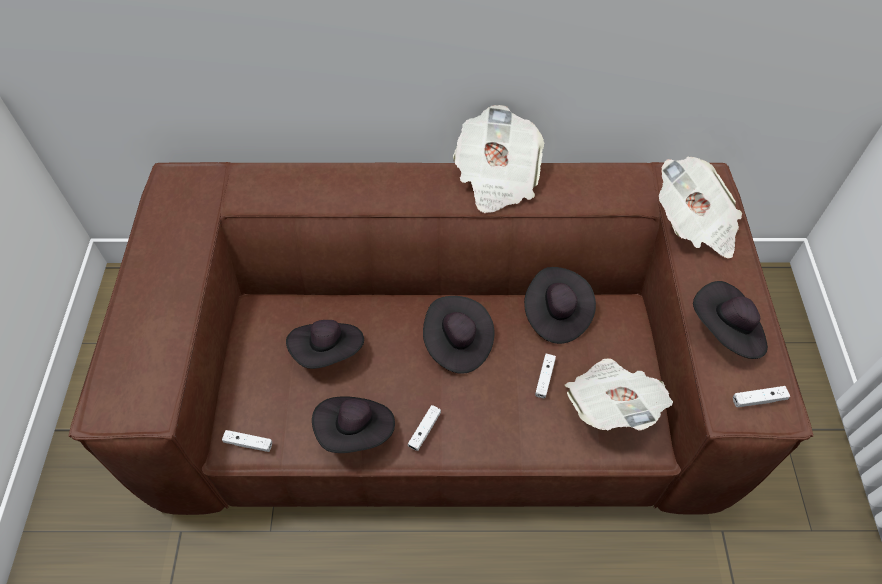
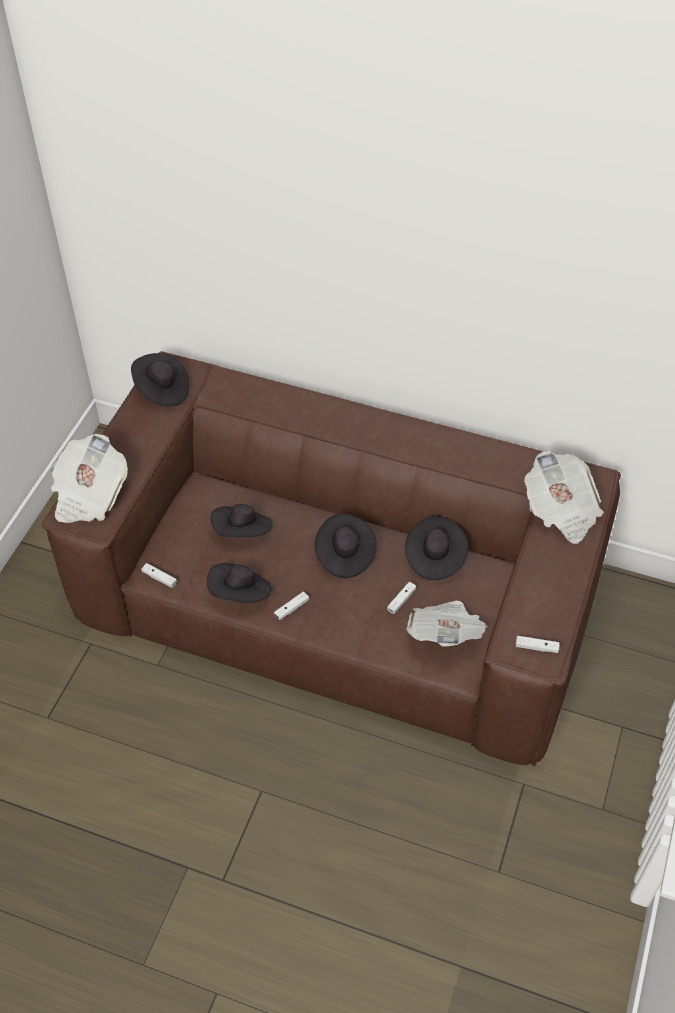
camera: 20 degrees right, 5 degrees down
(496, 178) = (418, 432): newspaper -> newspaper (89, 495)
(726, 332) = (539, 595): black hat -> black hat (162, 390)

